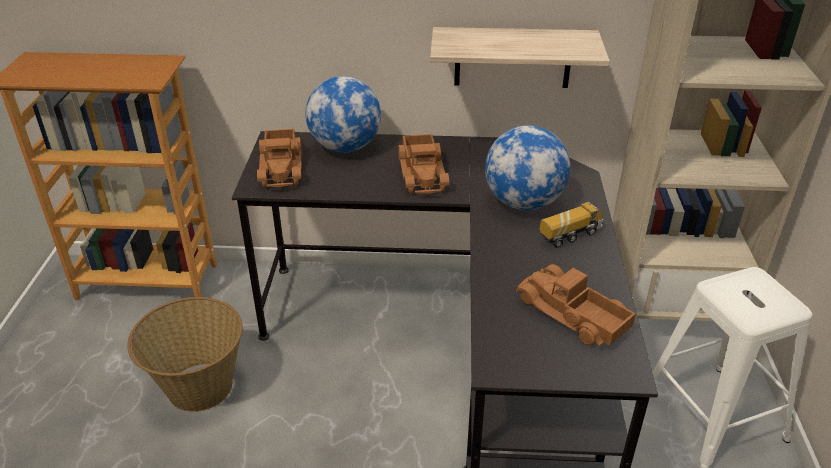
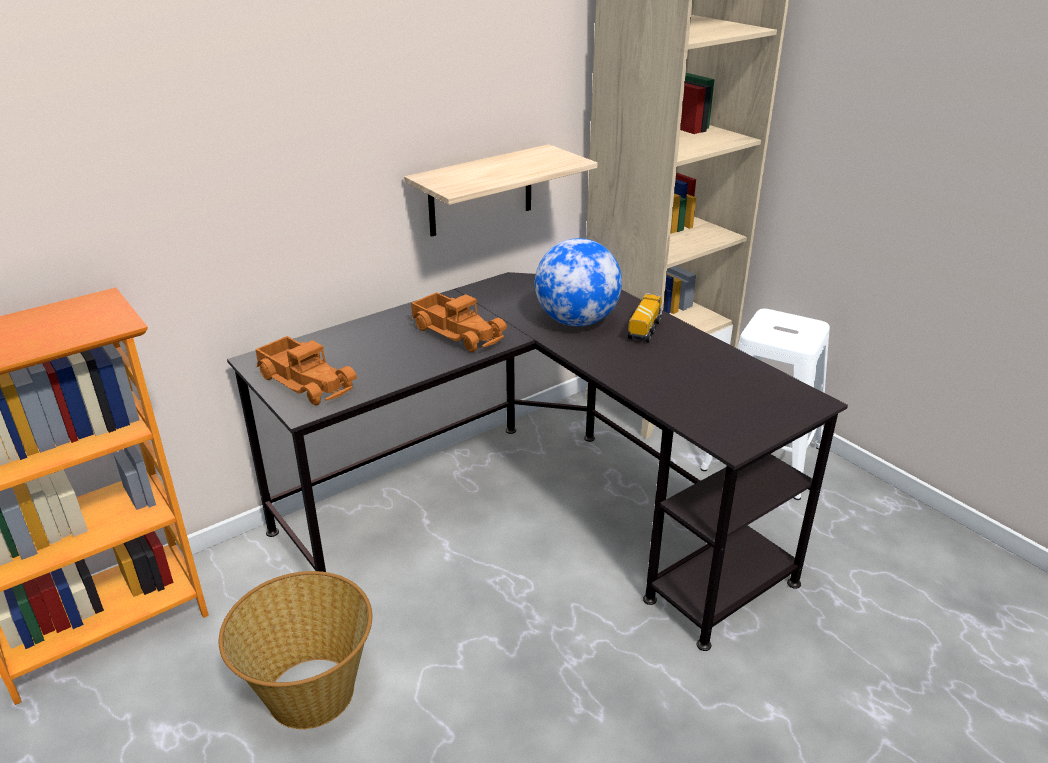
camera: 40 degrees left, 5 degrees down
(345, 147) = (348, 339): globe -> none
(571, 315) = (726, 383): toy truck -> none

